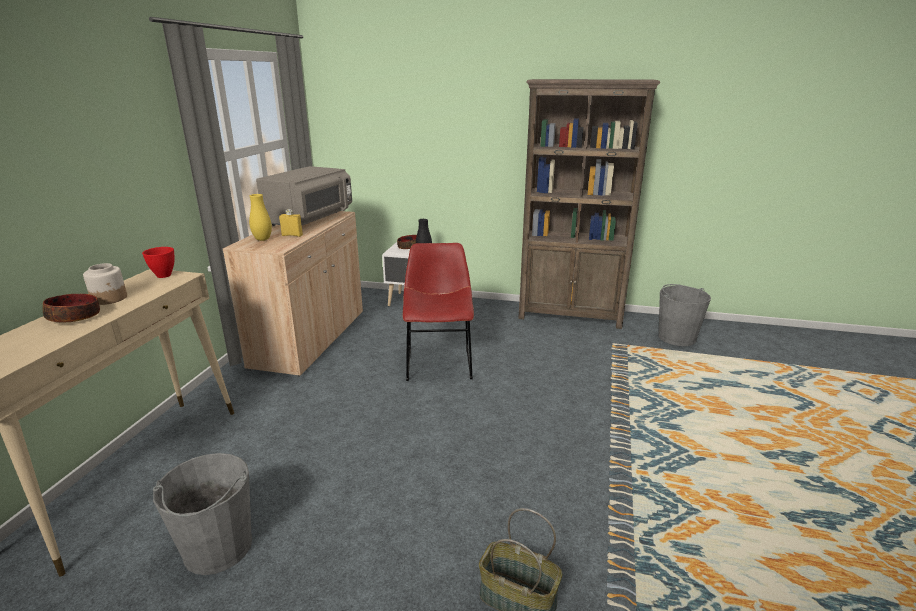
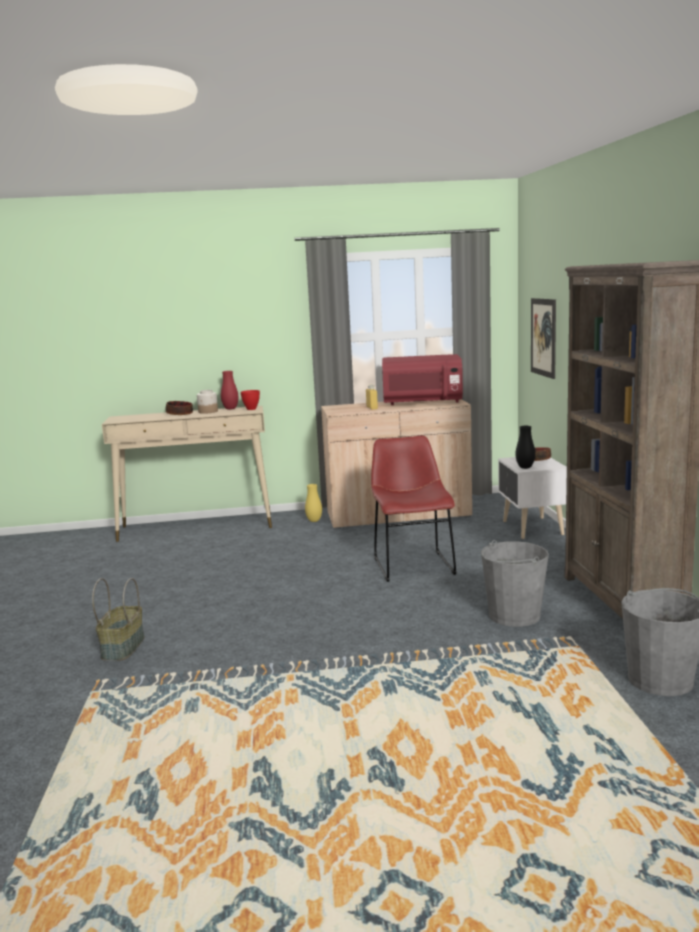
camera: 70 degrees right, 10 degrees down
(127, 285) = (230, 409): none -> red vase
(218, 548) = (143, 563): grey bucket -> grey bucket (513, 615)
(262, 239) = (352, 406): yellow vase -> yellow vase (314, 521)
(310, 220) = (422, 402): grey microwave -> red microwave
(375, 143) = (543, 337): none -> picture
(439, 361) = (412, 564): red chair -> red chair turned 75 degrees counterclockwise

